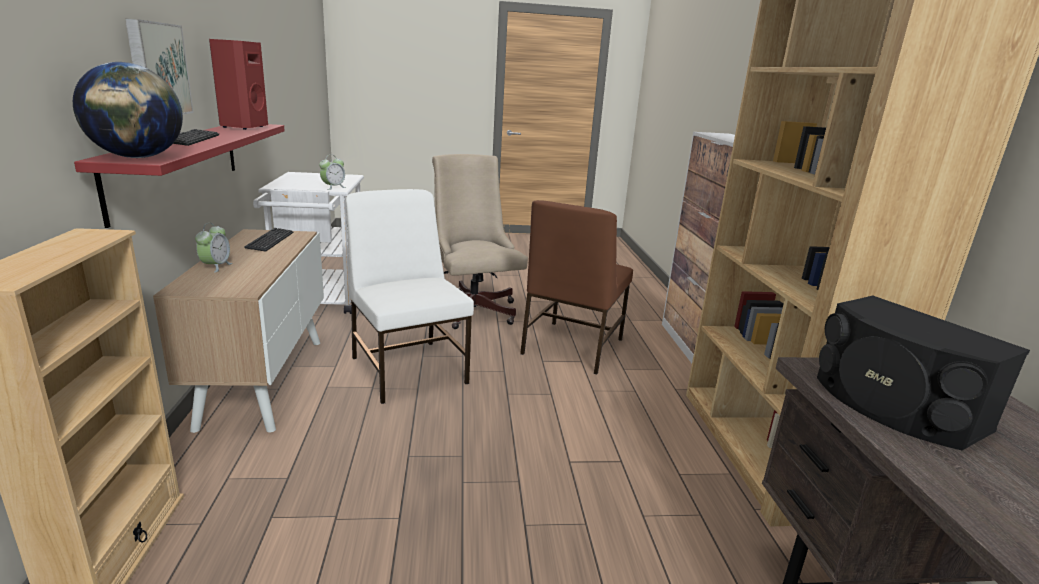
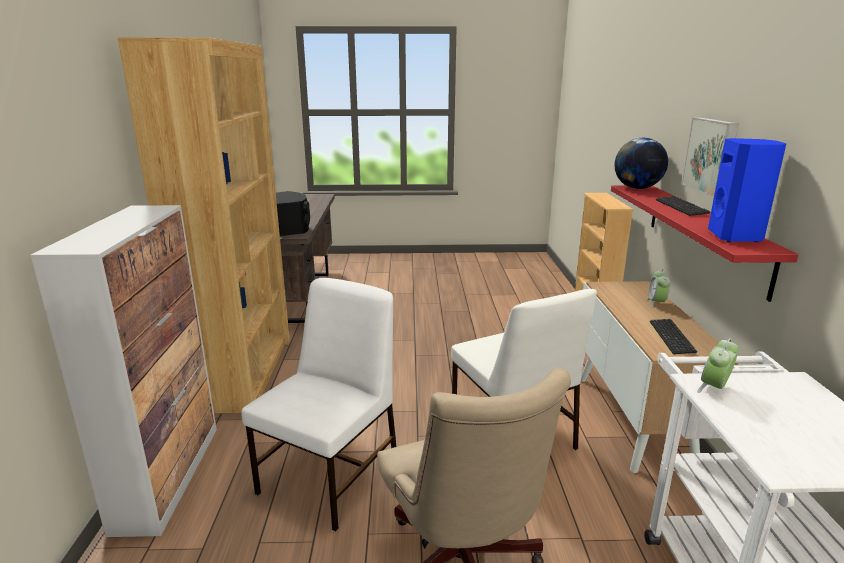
camera: 175 degrees left, 0 degrees up
(242, 127) = (736, 237): red speaker -> blue speaker
(571, 347) = (332, 475): brown chair -> white chair

